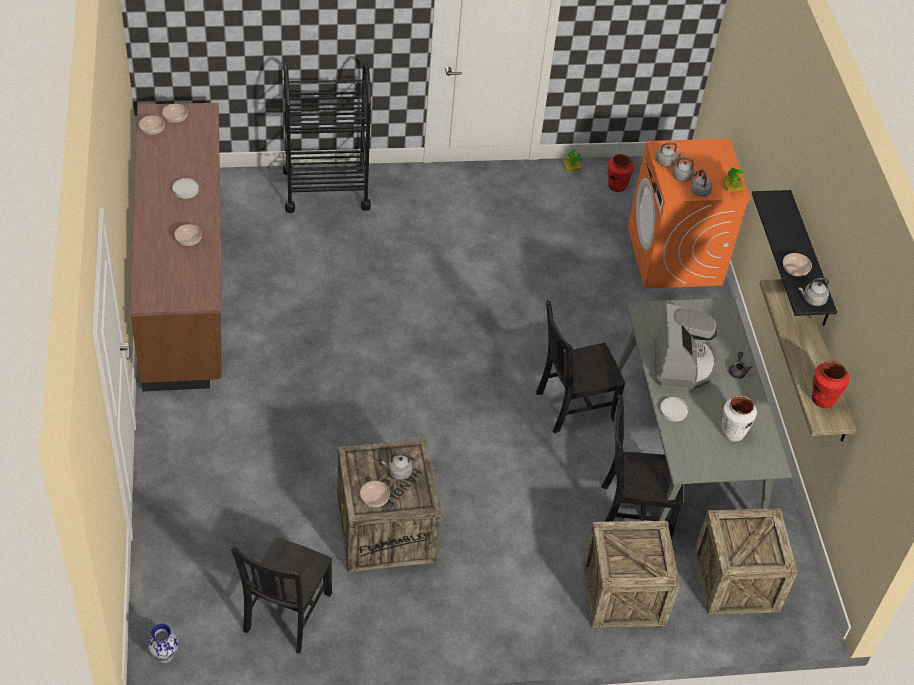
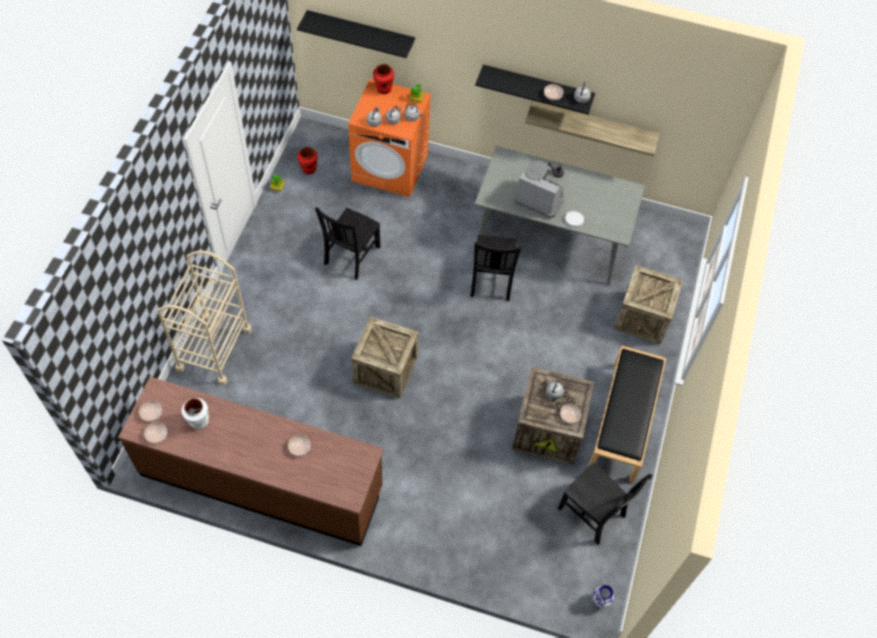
camera: 65 degrees left, 10 degrees up
(185, 189) = (242, 432): white plate -> none
(326, 189) = (214, 349): black cart -> beige cart
(441, 614) = (623, 422): none -> black bench
(632, 511) = (585, 285): black chair -> black chair (351, 257)
(732, 432) = (602, 198): white vase -> white vase (199, 421)
(736, 581) = (653, 257): crate -> crate (385, 369)
(746, 71) = (361, 32): none -> black shelf
(822, 399) = (632, 137): red vase -> red vase (383, 89)

